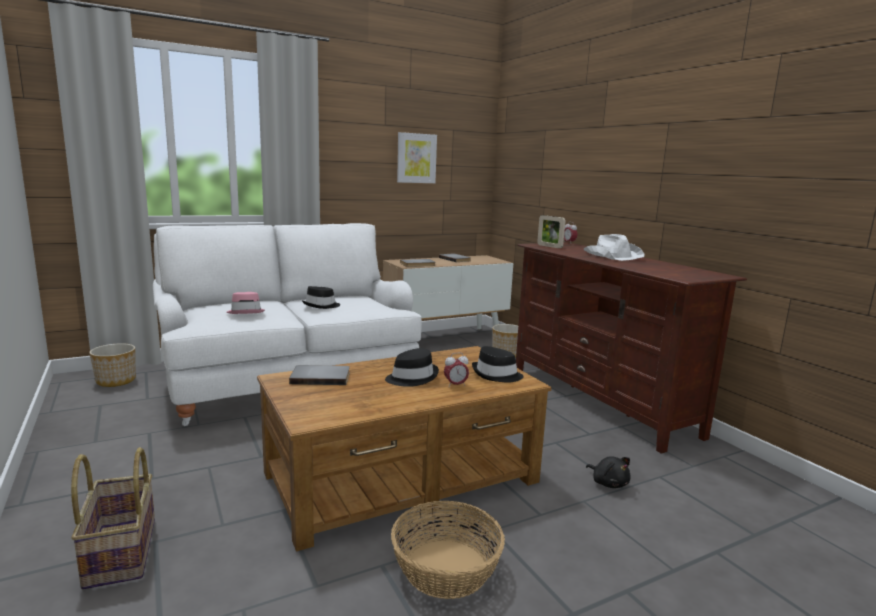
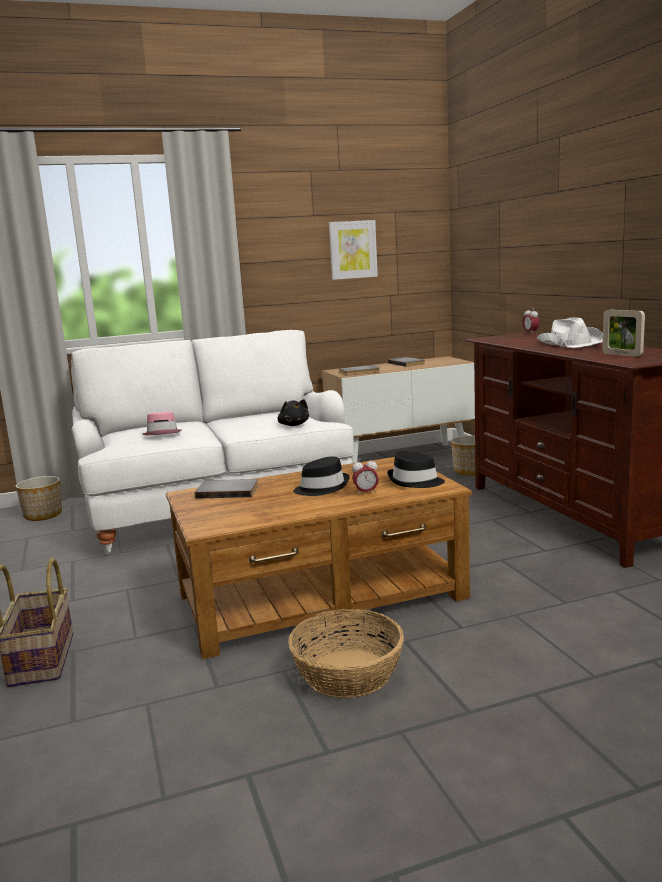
camera: 10 degrees right, 0 degrees up
(322, 306) = (244, 423): black hat -> none
(549, 246) = (502, 338): picture frame -> picture frame (622, 355)
(608, 483) = (550, 598): black plush toy -> black plush toy (293, 425)

